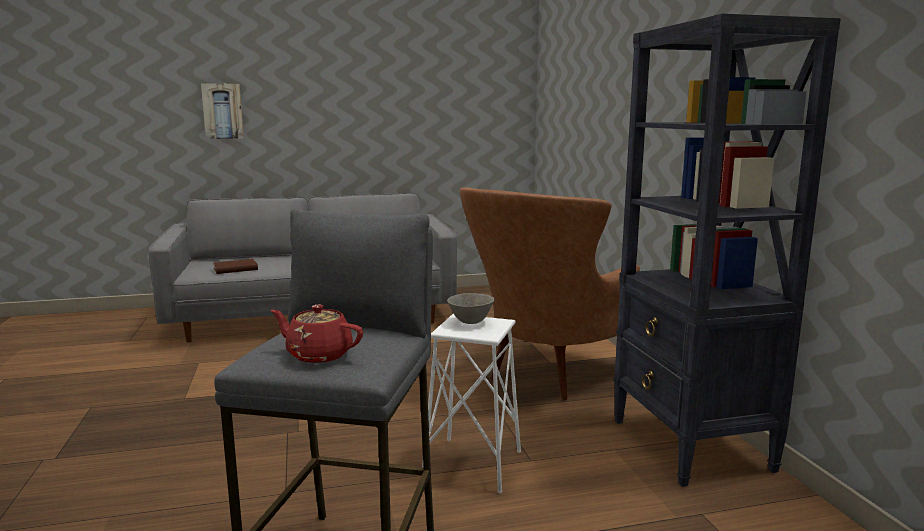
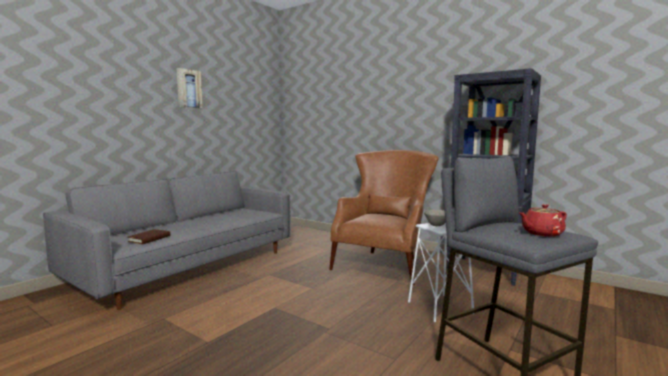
camera: 40 degrees left, 5 degrees down
(223, 111) = (85, 112): picture -> picture (188, 88)
(546, 376) = (385, 262): brown armchair -> brown armchair turned 150 degrees counterclockwise

